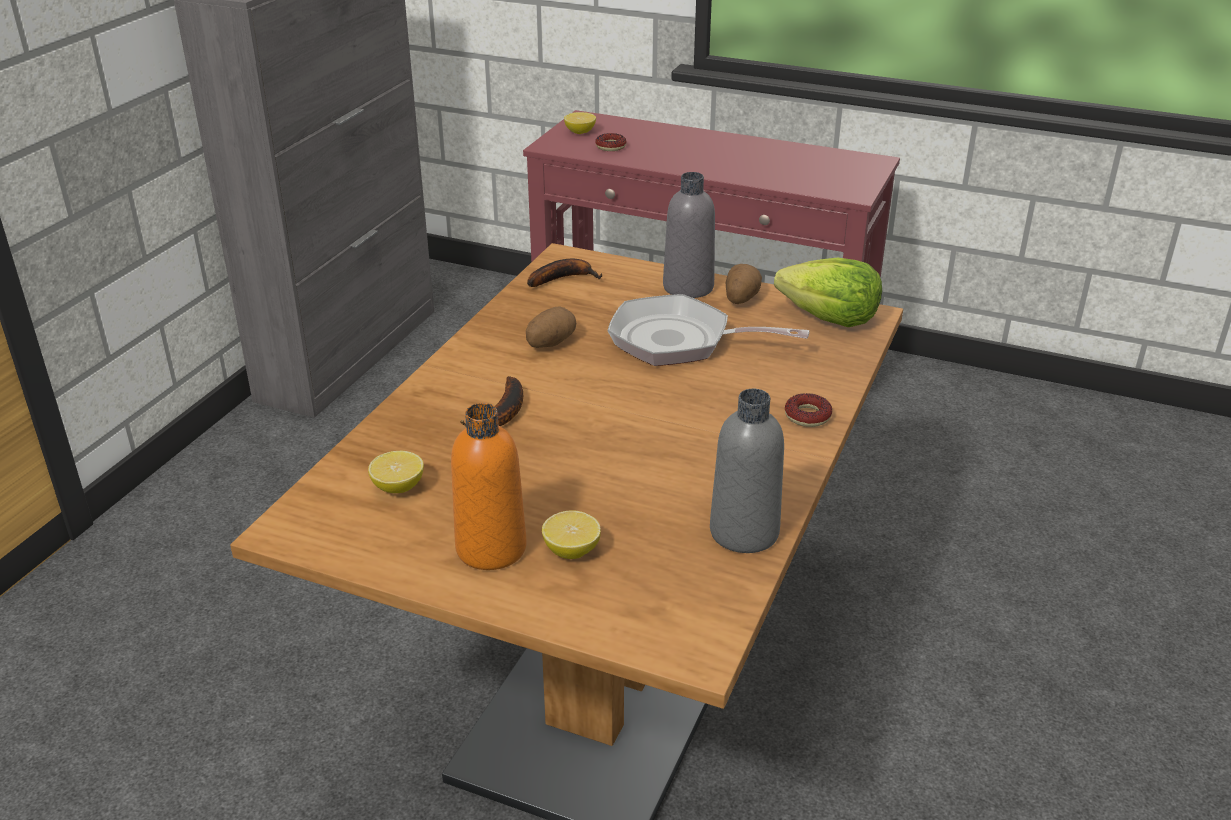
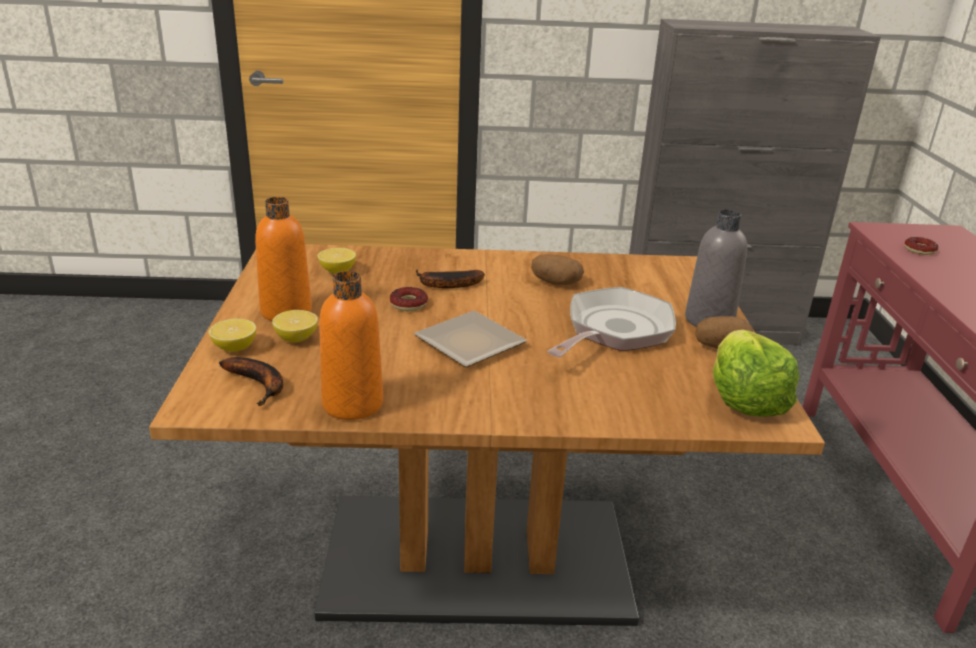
camera: 65 degrees right, 5 degrees down
(563, 278) = (656, 270): banana -> banana (259, 384)
(580, 132) = (922, 234): lemon -> lemon (234, 348)
(654, 433) = (466, 343): none -> plate
(679, 341) = (614, 331): frying pan -> frying pan turned 45 degrees clockwise
(744, 532) = (352, 404): grey bottle -> orange bottle
(807, 416) = (552, 410): donut -> donut (408, 304)

